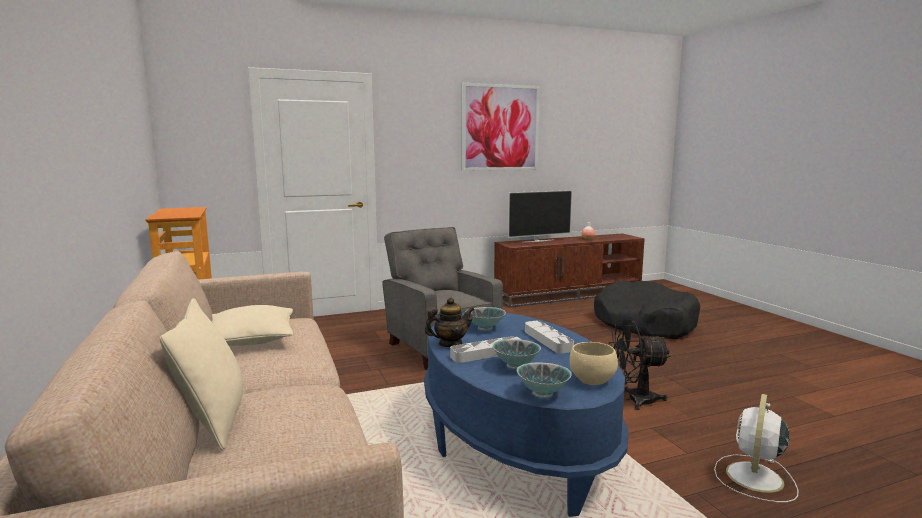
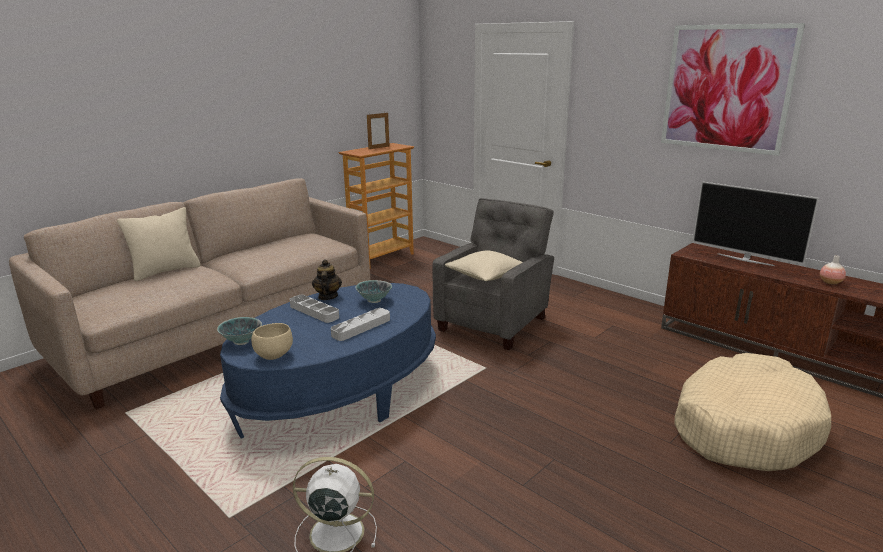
camera: 65 degrees right, 10 degrees up
(174, 211) = (379, 147): none -> picture frame
(250, 340) = (281, 245): beige pillow -> beige pillow (485, 275)
(450, 344) = (327, 296): teapot -> teapot turned 135 degrees counterclockwise
(515, 366) = (291, 325): bowl -> none
(634, 400) = (464, 444): black fan -> none
(644, 323) = (744, 427): black dog bed -> beige dog bed

